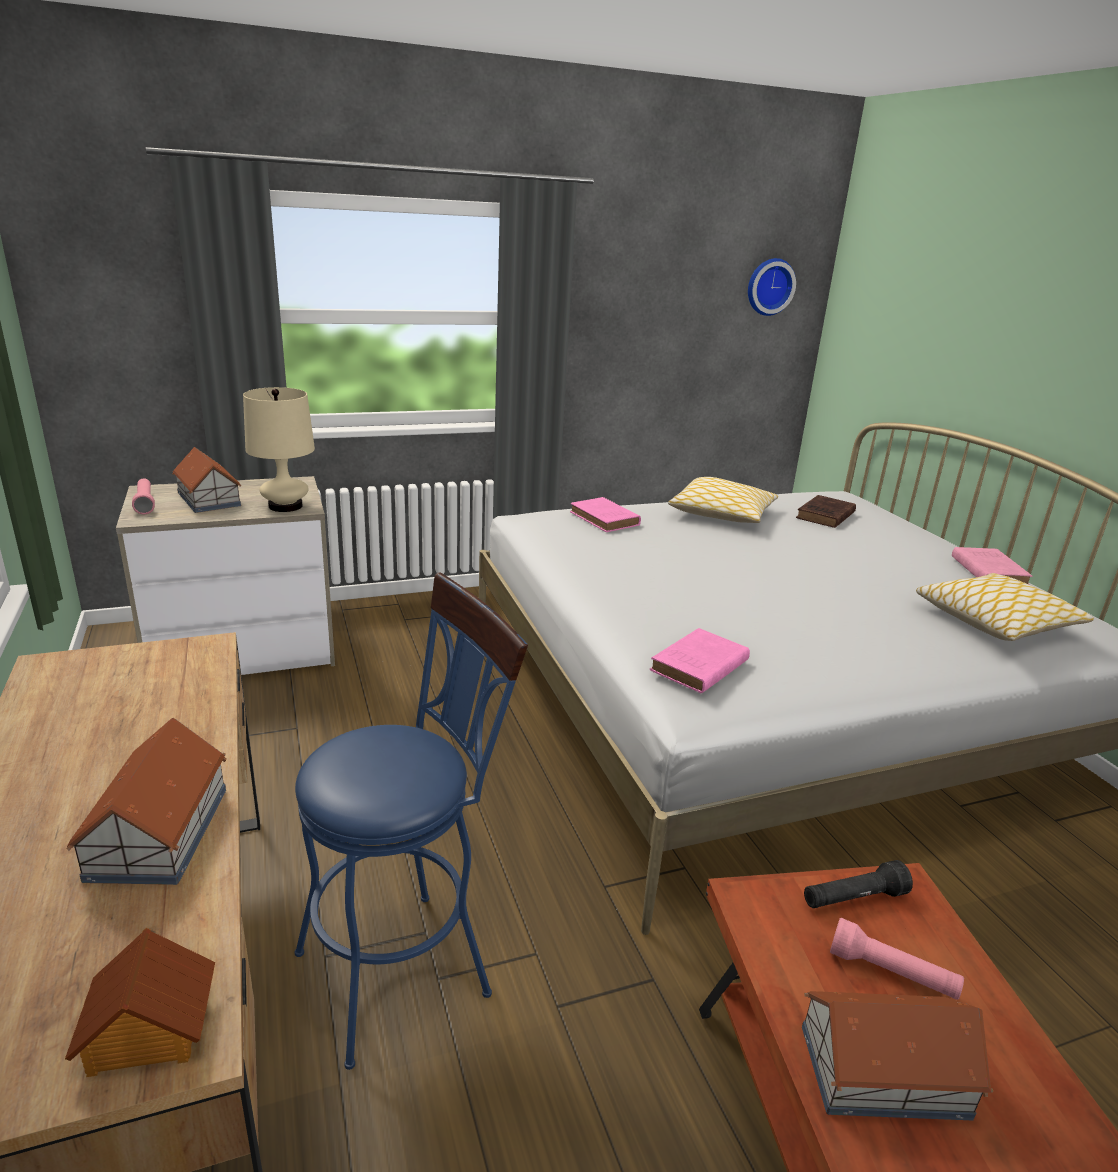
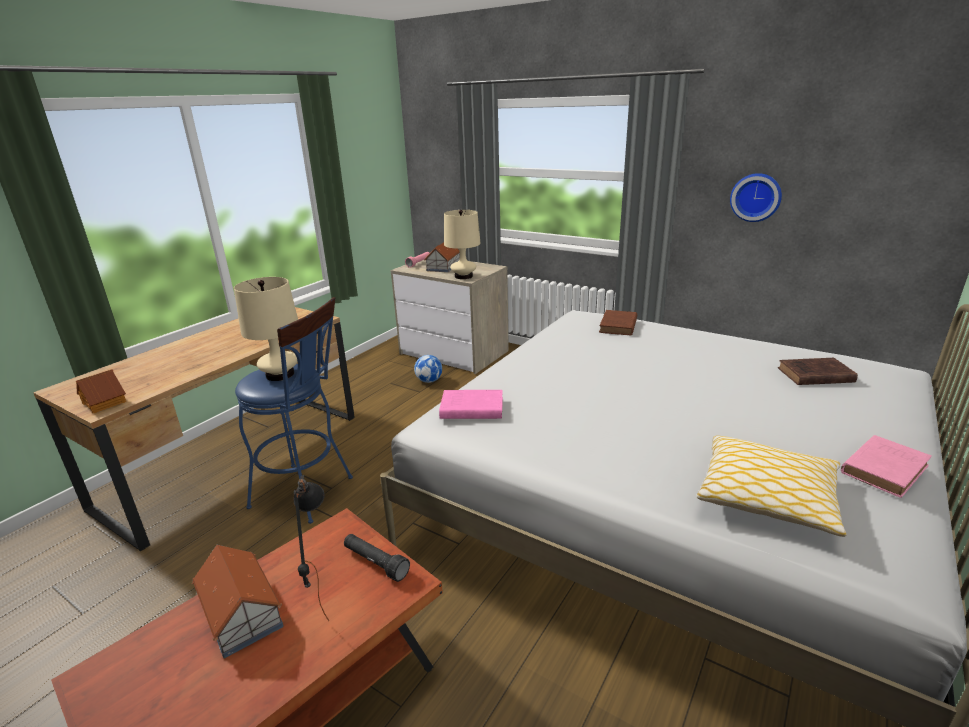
camera: 55 degrees right, 0 degrees up
(157, 833) = (197, 363): toy house -> none
(282, 706) = (429, 381): none -> football
(384, 758) = (280, 374): none -> beige table lamp
(605, 519) = (618, 326): pink book -> brown book
(722, 514) = (716, 347): pillow -> none
(769, 286) = (910, 154): wall clock -> wall clock (756, 197)
(891, 973) = (320, 596): pink flashlight -> black table lamp

